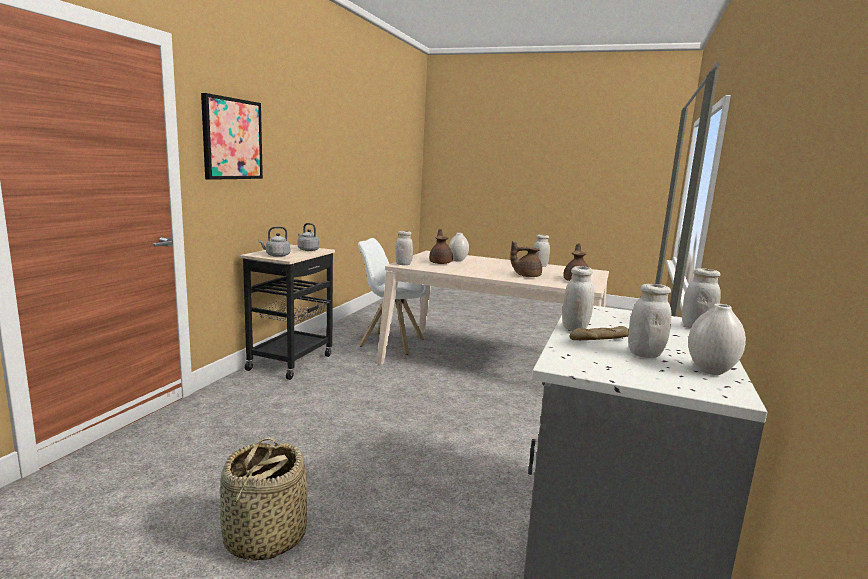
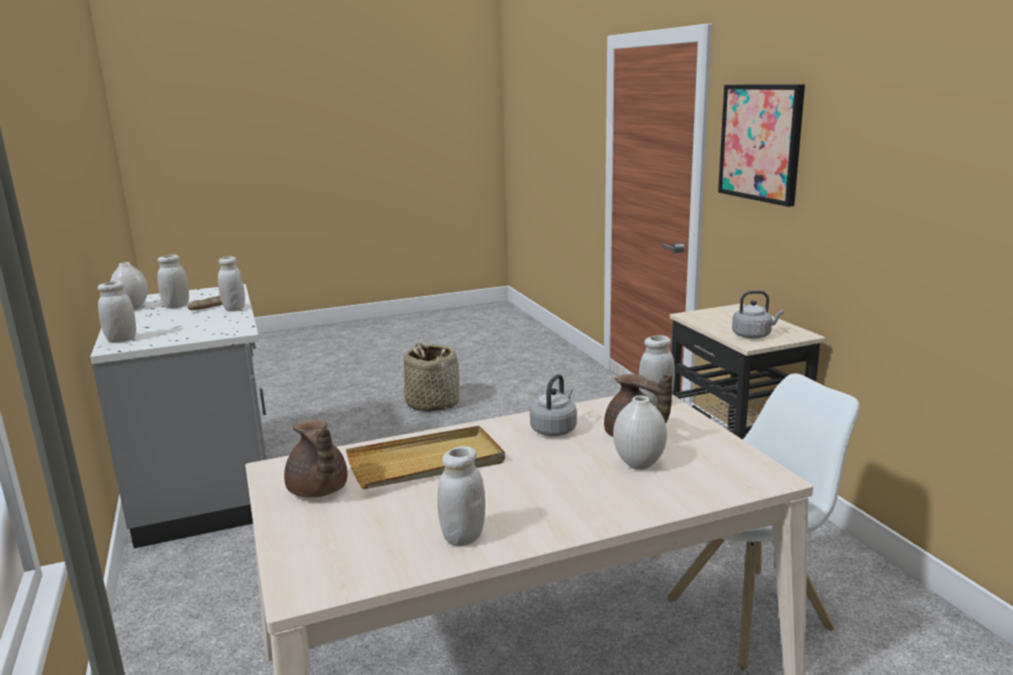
camera: 140 degrees right, 5 degrees up
(276, 255) = (716, 314): grey kettle -> grey kettle (554, 429)
(526, 276) = (427, 463): brown teapot -> beige tray

